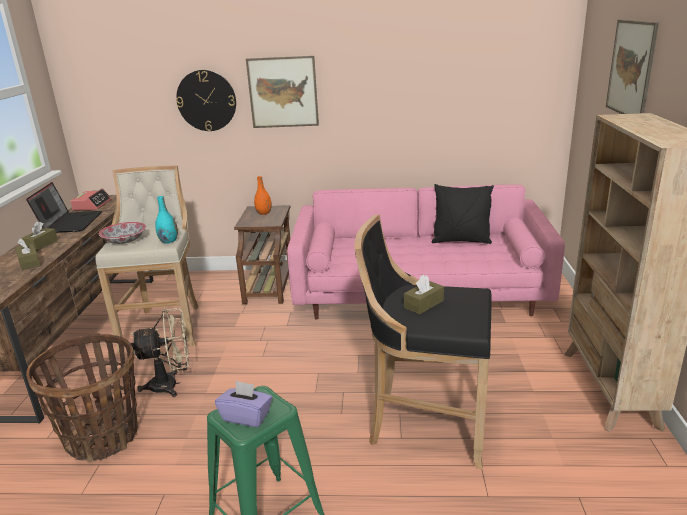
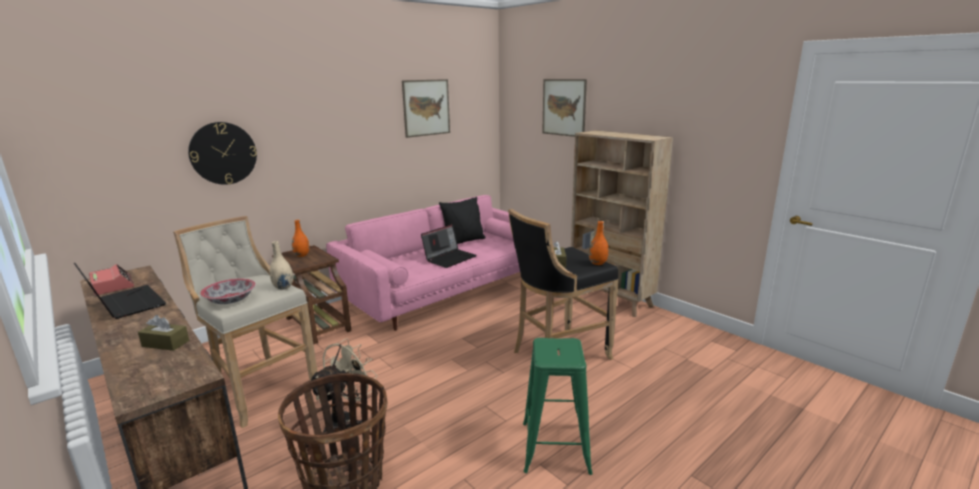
camera: 45 degrees left, 5 degrees down
(41, 245) = (137, 329): brown tissue box -> none
(168, 241) = (283, 287): turquoise vase -> beige vase
(246, 416) = (560, 354): purple tissue box -> none
(283, 92) = (301, 140): picture -> picture (426, 107)
(411, 256) = (450, 258): none -> laptop
(469, 325) = (597, 263): none -> orange vase

